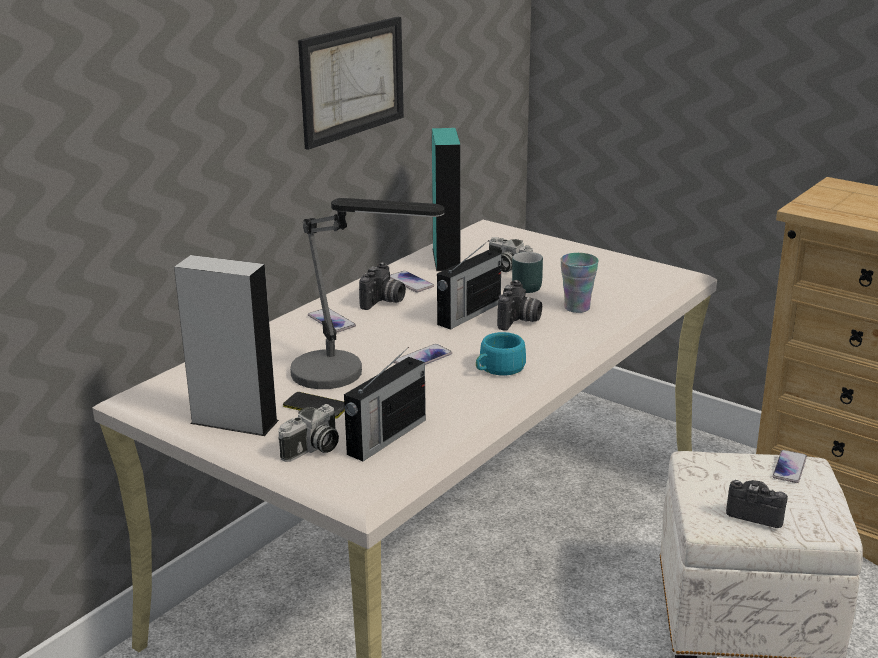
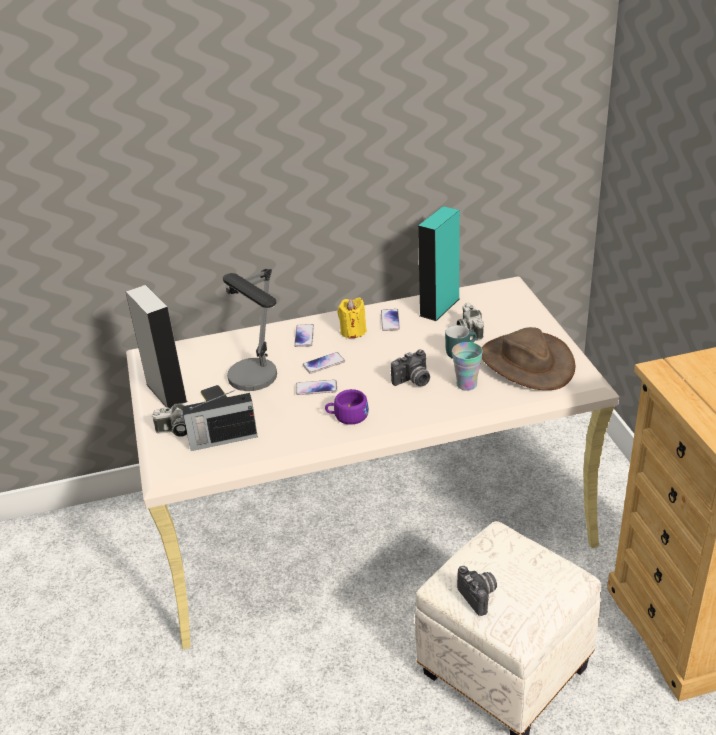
camera: 40 degrees right, 10 degrees up
(352, 80) = (372, 162): picture -> none
(383, 302) = (353, 331): camera -> yellow candle
(468, 314) = (389, 362): radio -> none
(498, 369) = (347, 416): turquoise cup -> purple cup
(605, 276) = (526, 363): none -> brown hat
(789, 467) = (552, 574): phone -> phone (324, 363)

